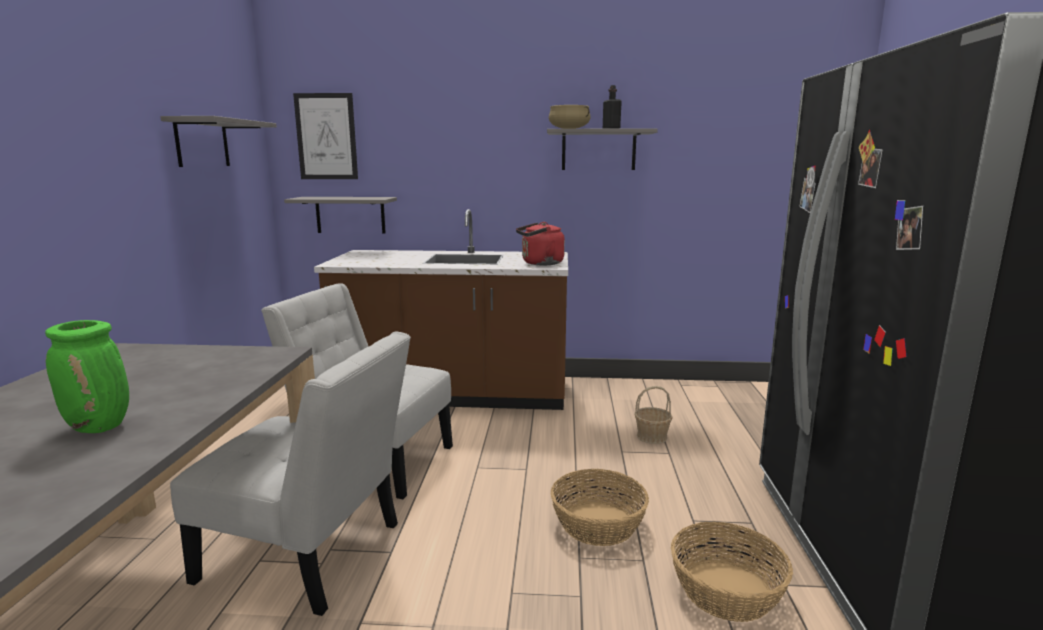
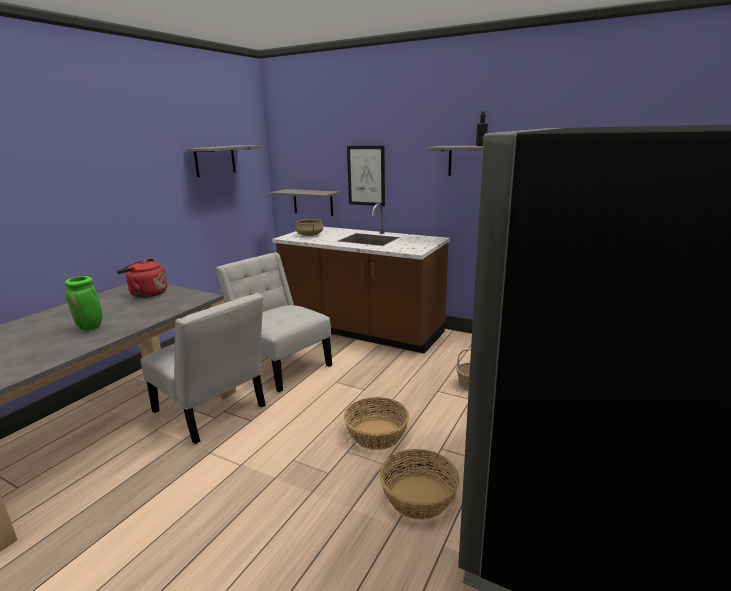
camera: 25 degrees right, 5 degrees up
(326, 136) = (299, 150): picture -> picture (366, 176)
(540, 263) = (411, 247): red kettle -> red kettle (146, 294)
(569, 129) = (448, 146): beige cooking pot -> beige cooking pot (310, 235)

